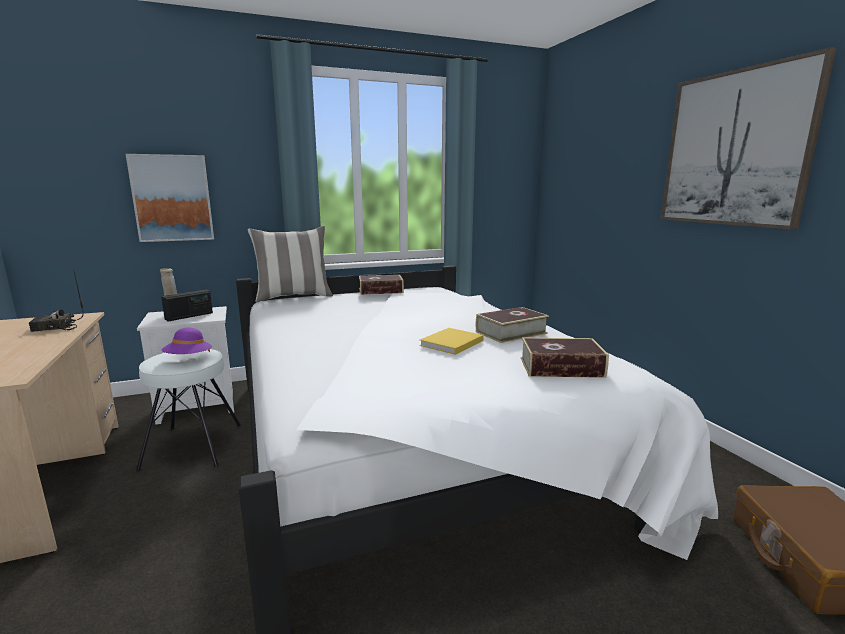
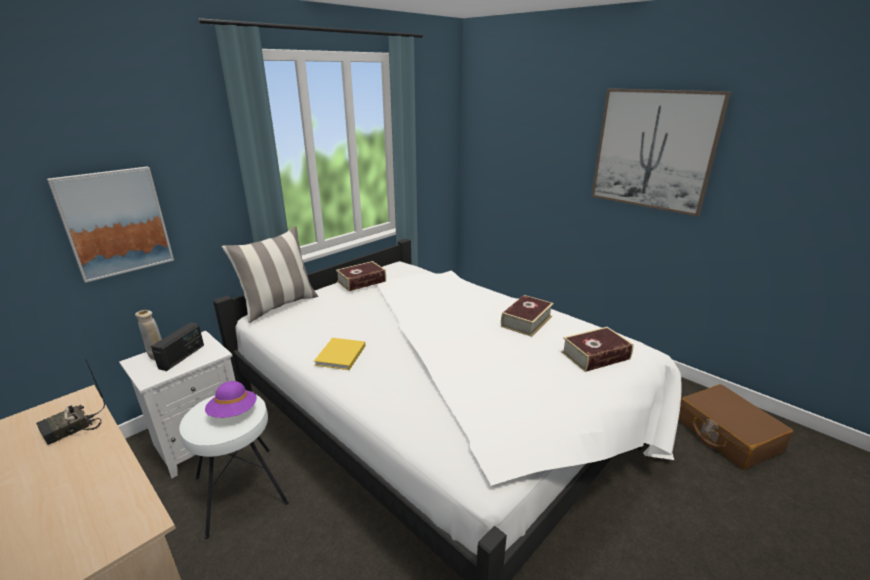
camera: 25 degrees left, 10 degrees up
(450, 343) = (498, 347): yellow book -> yellow book (340, 356)

